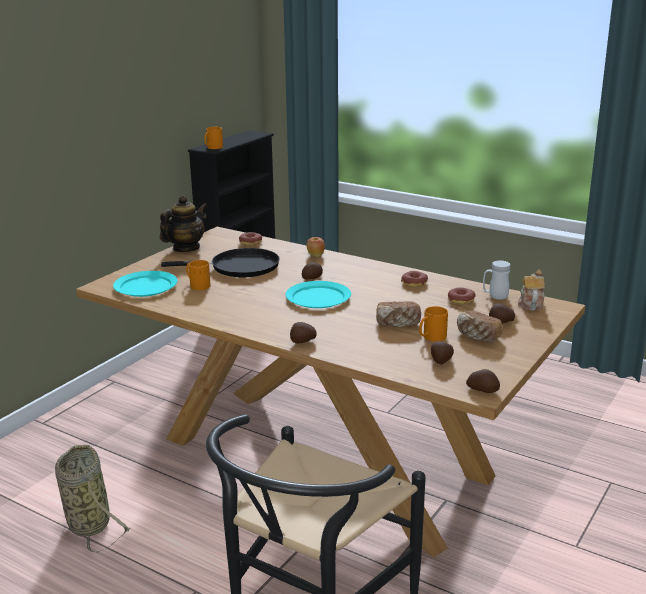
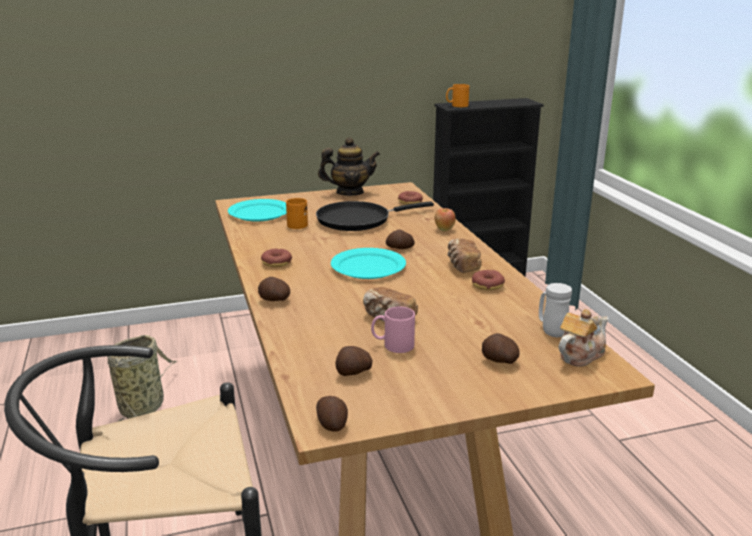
camera: 40 degrees right, 0 degrees up
(240, 267) = (358, 220): black frying pan -> black frying pan turned 120 degrees clockwise
(431, 338) = (392, 345): orange mug -> pink mug
(461, 300) = (502, 320): donut -> donut (276, 263)
(478, 336) = (443, 365): bread -> bread (462, 266)

